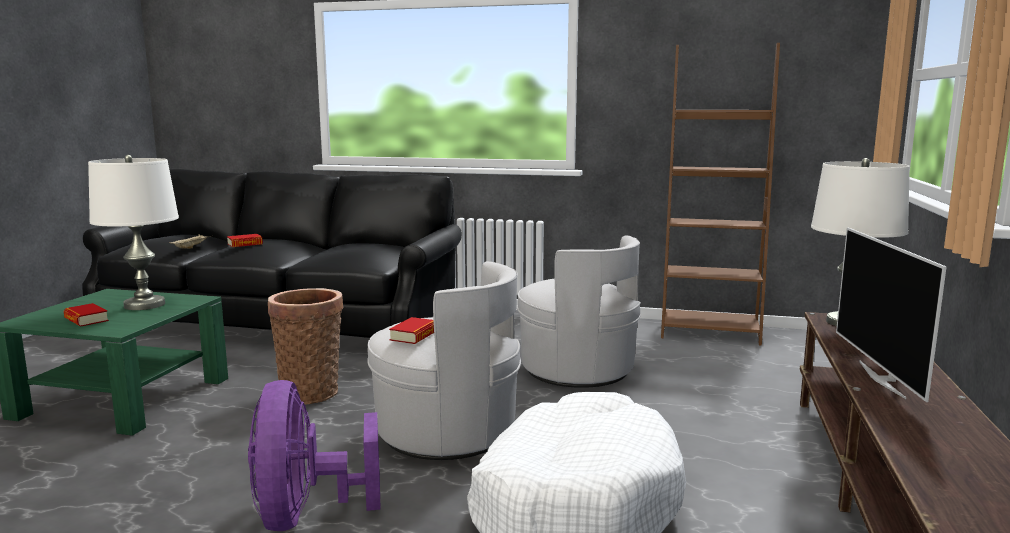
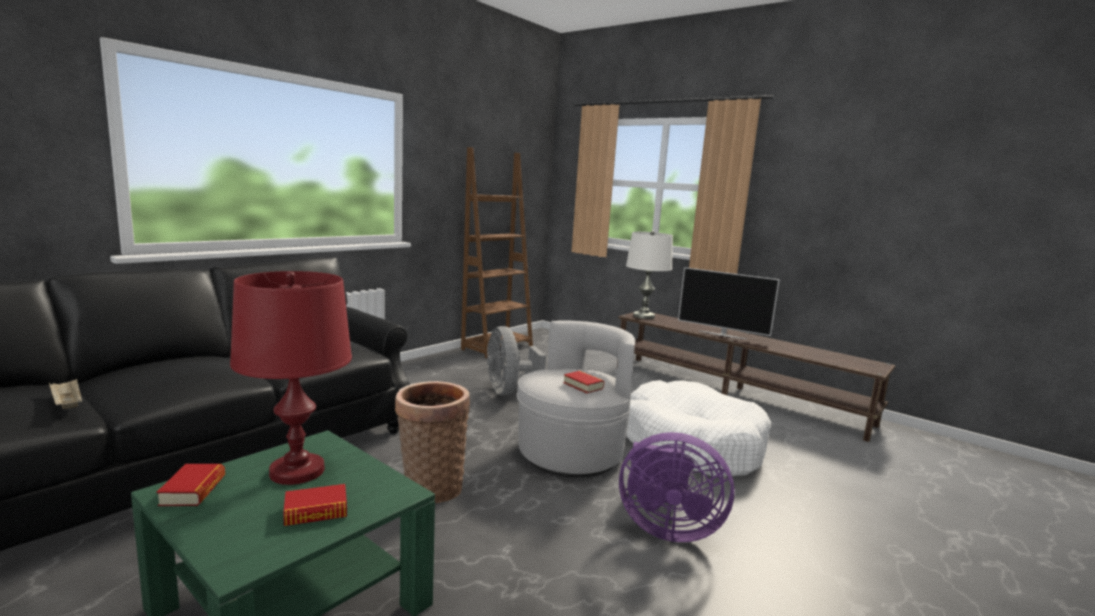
camera: 65 degrees left, 0 degrees up
(145, 305) = (297, 471): white table lamp -> red table lamp
(245, 244) = (171, 374): book -> book (193, 490)
(576, 368) = (509, 391): white armchair -> grey fan

